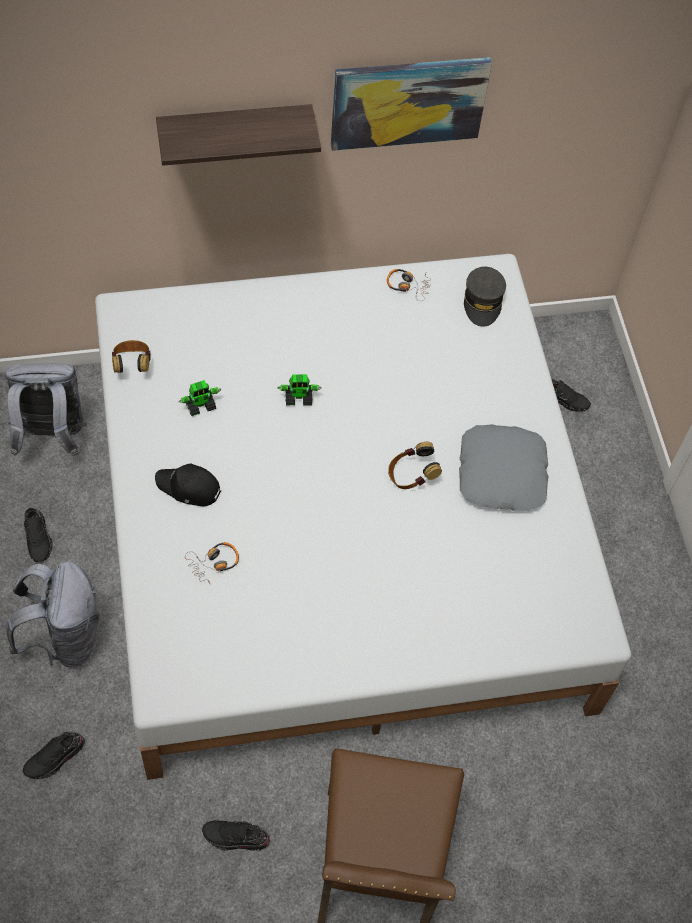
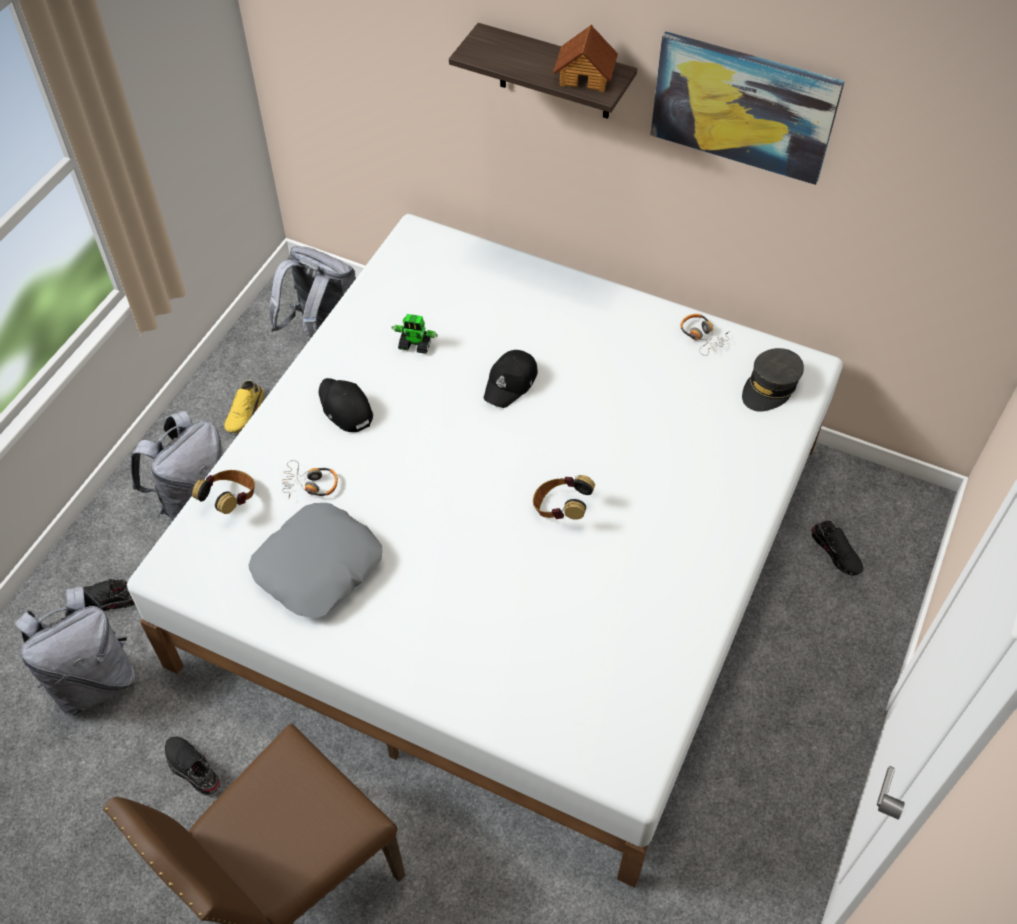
camera: 40 degrees right, 5 degrees down
(39, 538) = (246, 413): black shoe -> yellow shoe
(99, 824) = (93, 679): none -> grey backpack
(132, 365) = (385, 283): headphones -> headphones (231, 500)
(280, 128) = (585, 75): none -> toy house
(299, 397) = (511, 383): toy robot -> black cap
(502, 473) = (657, 557): grey pillow -> grey pillow (319, 567)

